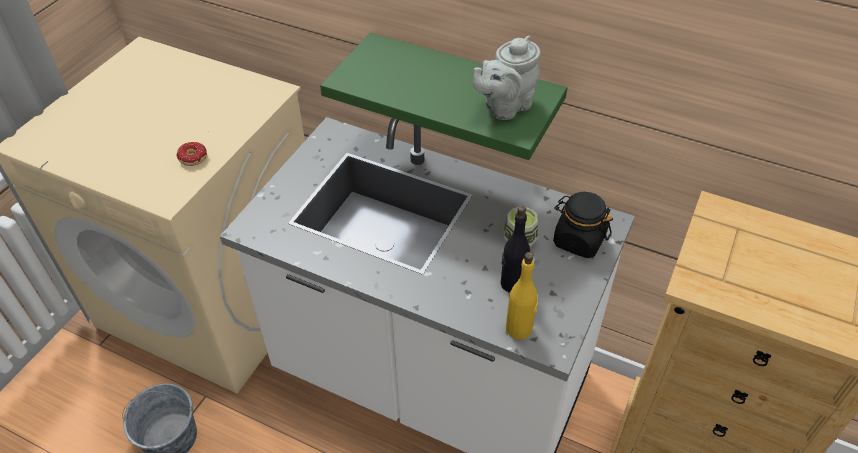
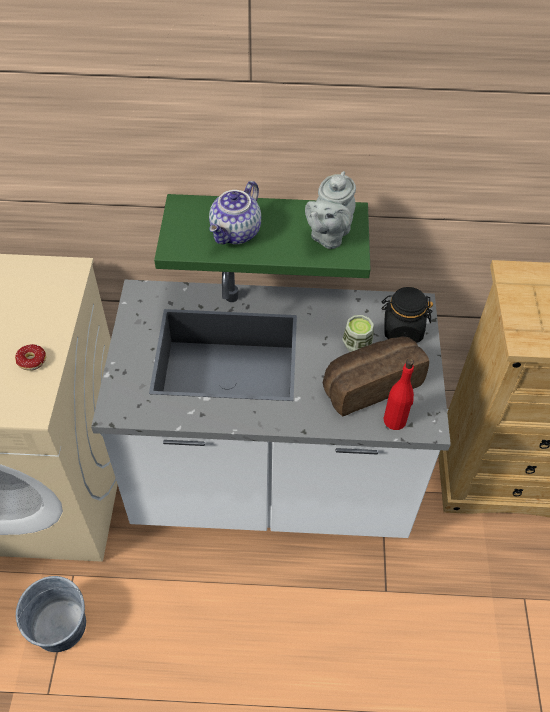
camera: 25 degrees left, 5 degrees up
(412, 82) = (236, 233): none -> teapot
(512, 283) = (370, 384): black bottle -> bread
(519, 329) = (395, 420): yellow bottle -> red bottle

